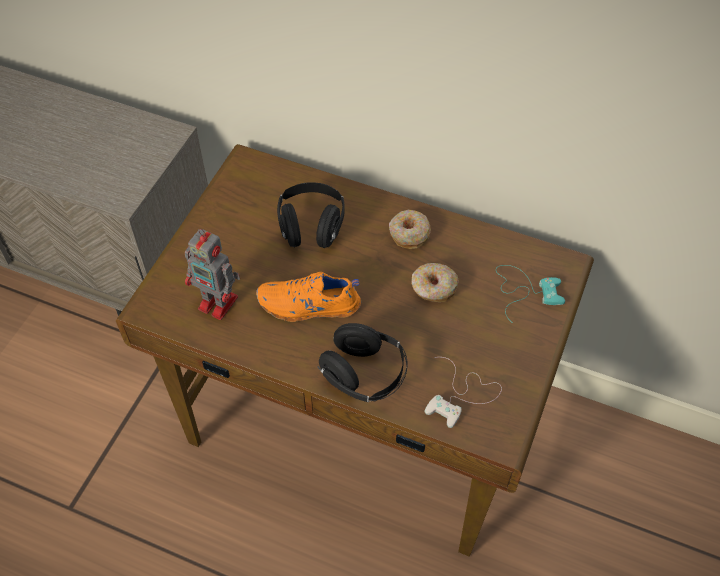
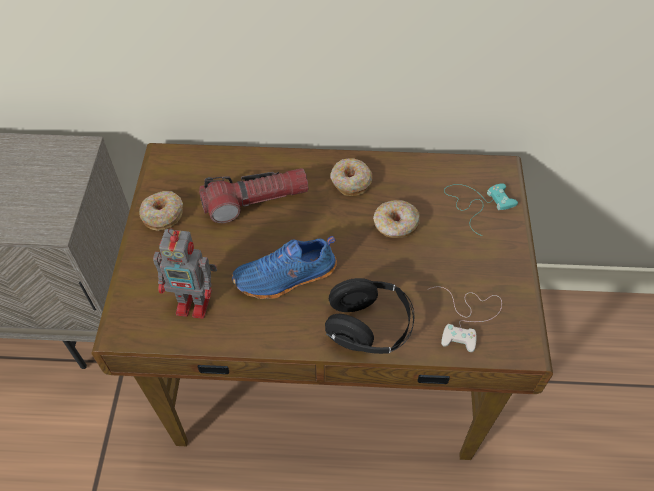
camera: 20 degrees left, 0 degrees up
(222, 215) = (162, 215): none -> donut
(309, 306) = (286, 278): orange shoe -> blue shoe
(311, 226) = (255, 201): black headphones -> flashlight

